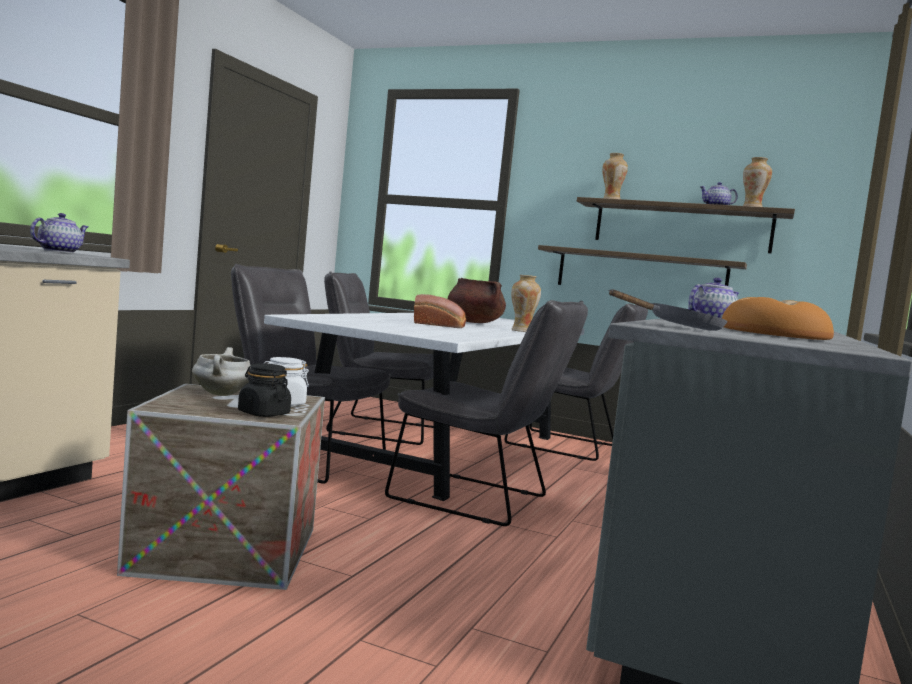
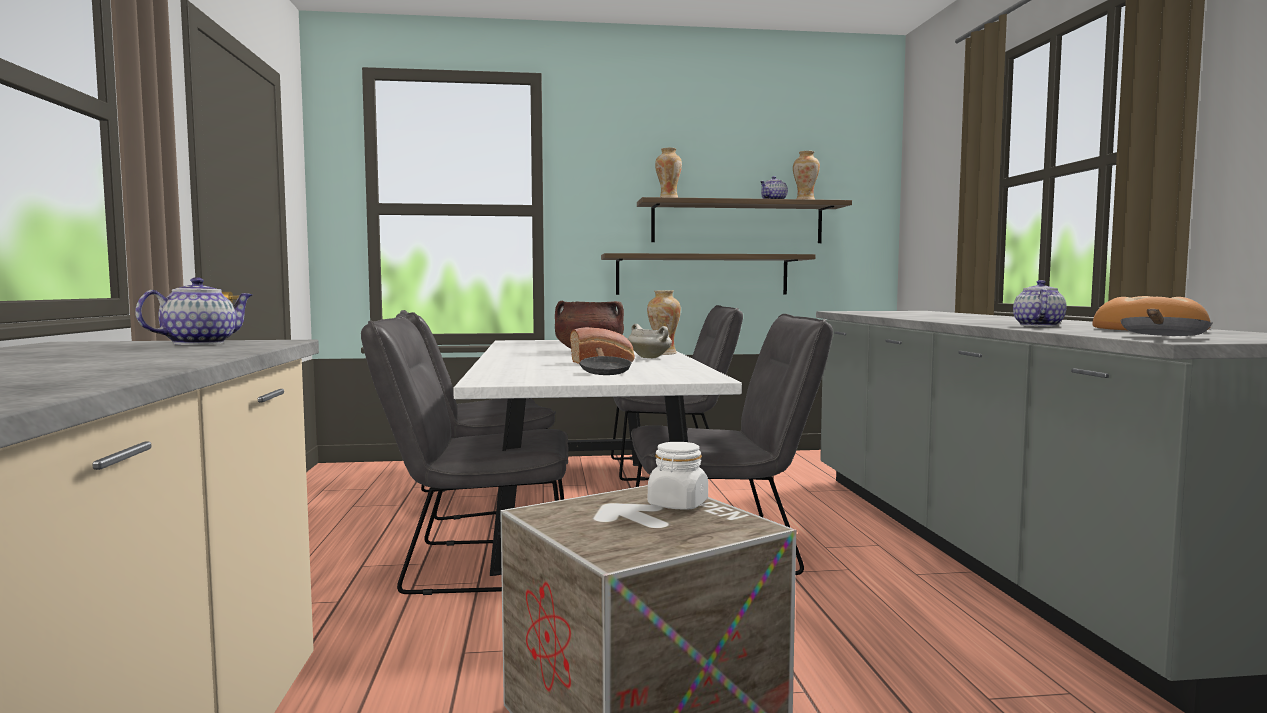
camera: 30 degrees left, 0 degrees up
(59, 252) = (200, 343): teapot -> teapot turned 45 degrees clockwise
(222, 394) = (591, 513): white cooking pot -> white cooking pot (650, 358)
(263, 413) = (718, 525): black jar -> none
(400, 326) = (604, 372): none -> black frying pan

